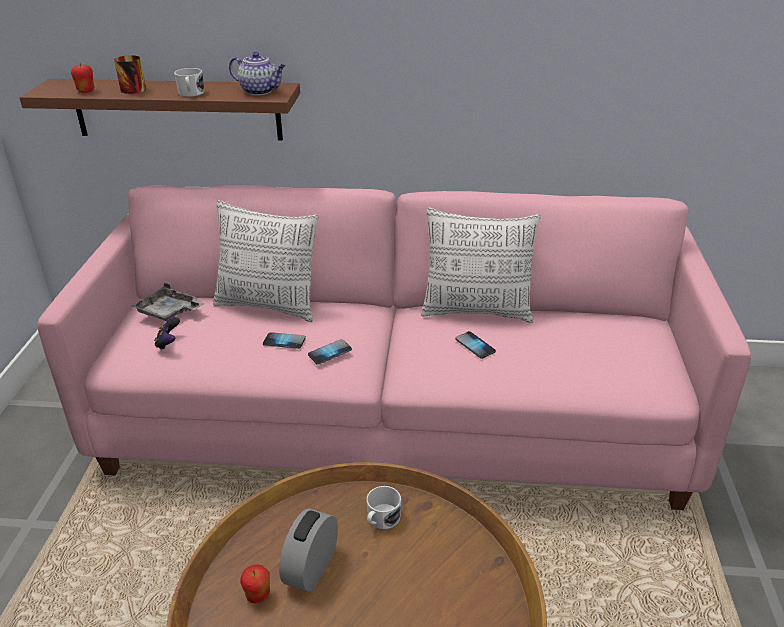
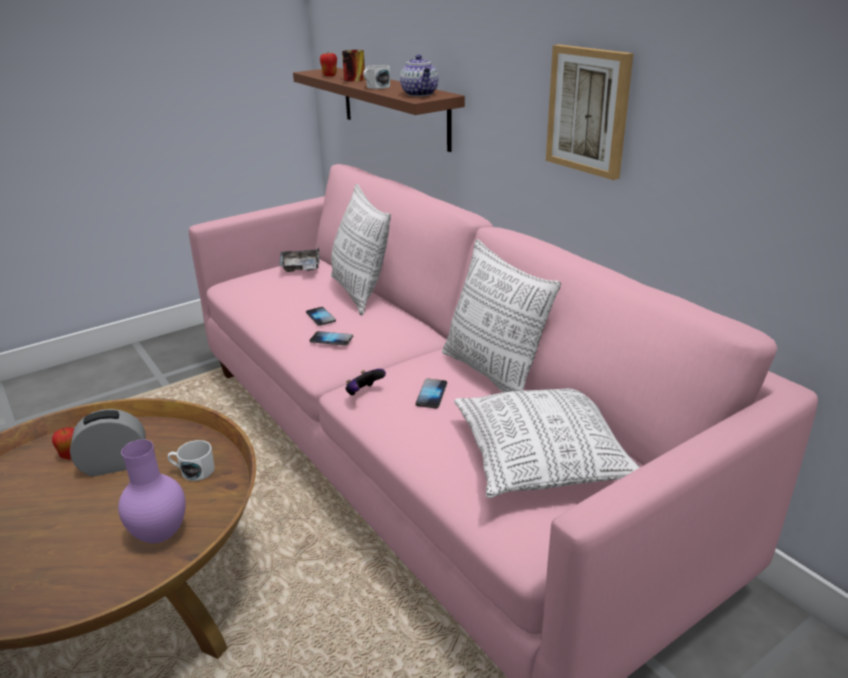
camera: 50 degrees right, 5 degrees down
(168, 343) = (265, 284): game controller -> game controller (364, 393)
(449, 572) = (159, 534): none -> purple vase
(465, 75) = (589, 110): none -> picture
(596, 342) = (542, 458): none -> pillow

